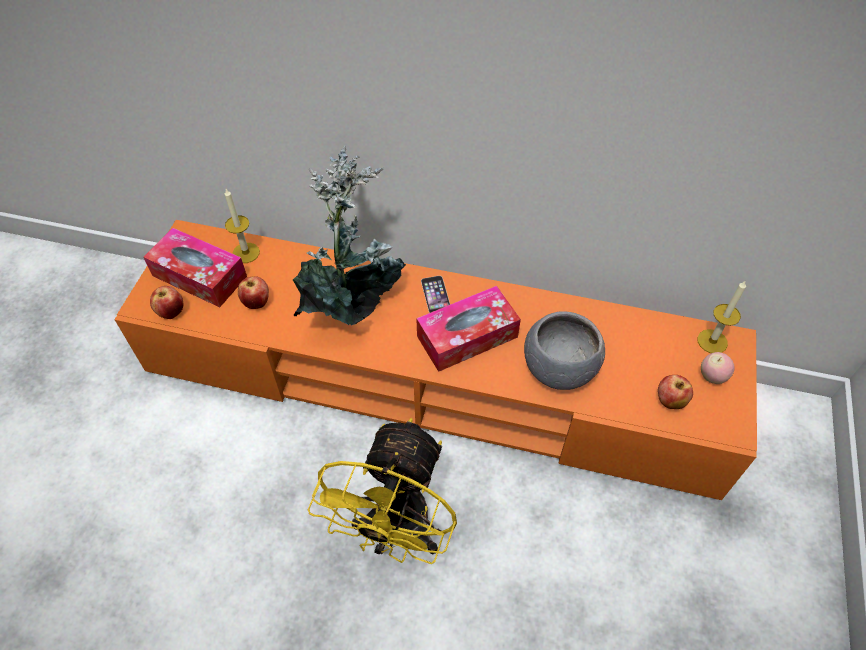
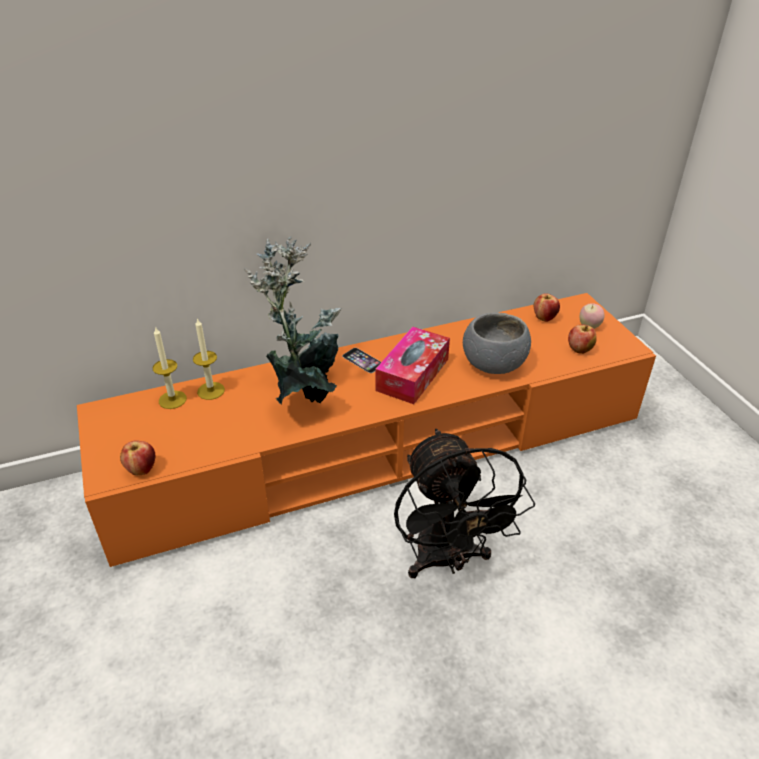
camera: 35 degrees left, 15 degrees down
(199, 276) = (143, 433): tissue box -> none
(257, 302) = (218, 428): apple -> apple (544, 318)
(396, 531) = (447, 560): yellow fan -> black fan
(712, 341) = (569, 308): candle -> candle (211, 391)

